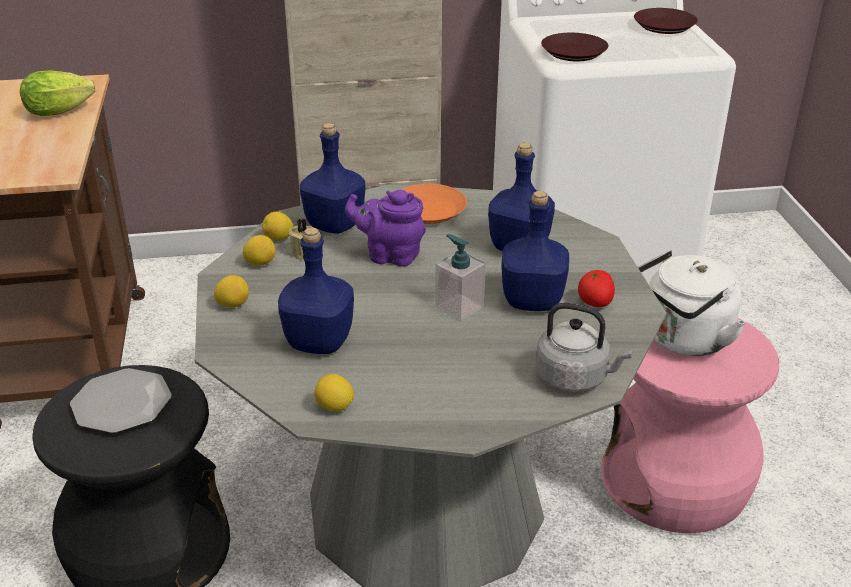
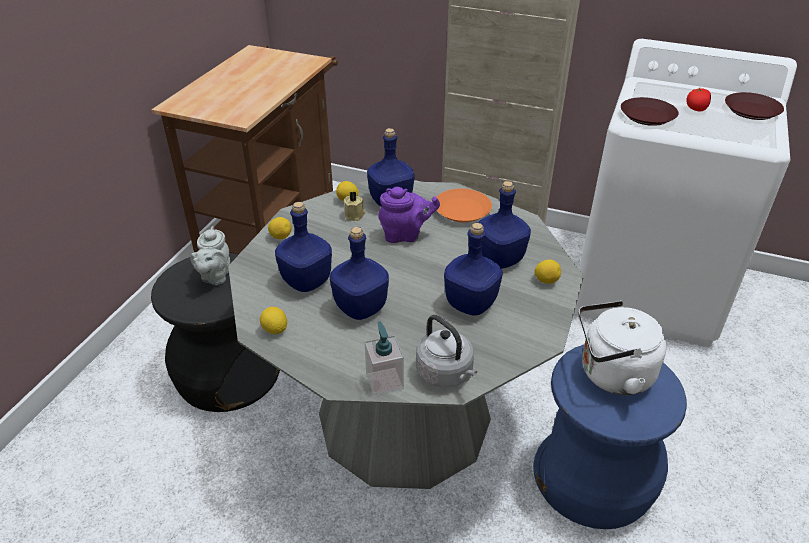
camera: 30 degrees right, 5 degrees up
(62, 111) = (282, 77): lettuce -> none
(122, 403) = (215, 276): plate -> grey teapot
(260, 263) = (321, 214): lemon -> lemon (546, 280)
(390, 255) = (405, 235): purple teapot -> purple teapot turned 135 degrees clockwise
(413, 347) = (360, 307): none -> blue bottle
(459, 307) = (416, 289): soap dispenser -> soap dispenser (384, 381)
(595, 302) = (515, 321): tomato -> tomato (696, 109)
(676, 482) = (593, 479): pink stool -> blue stool

